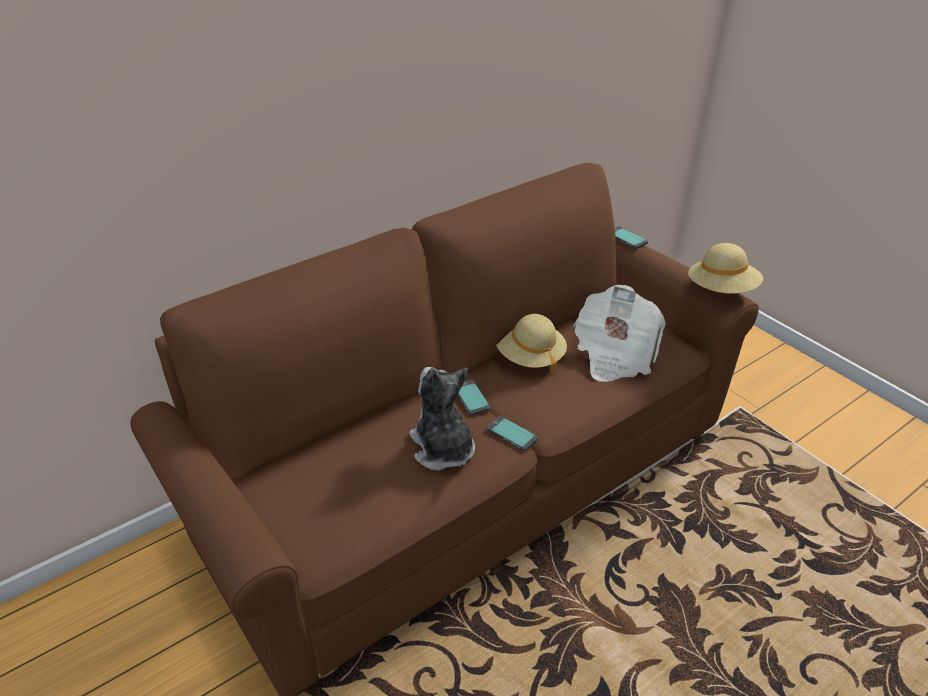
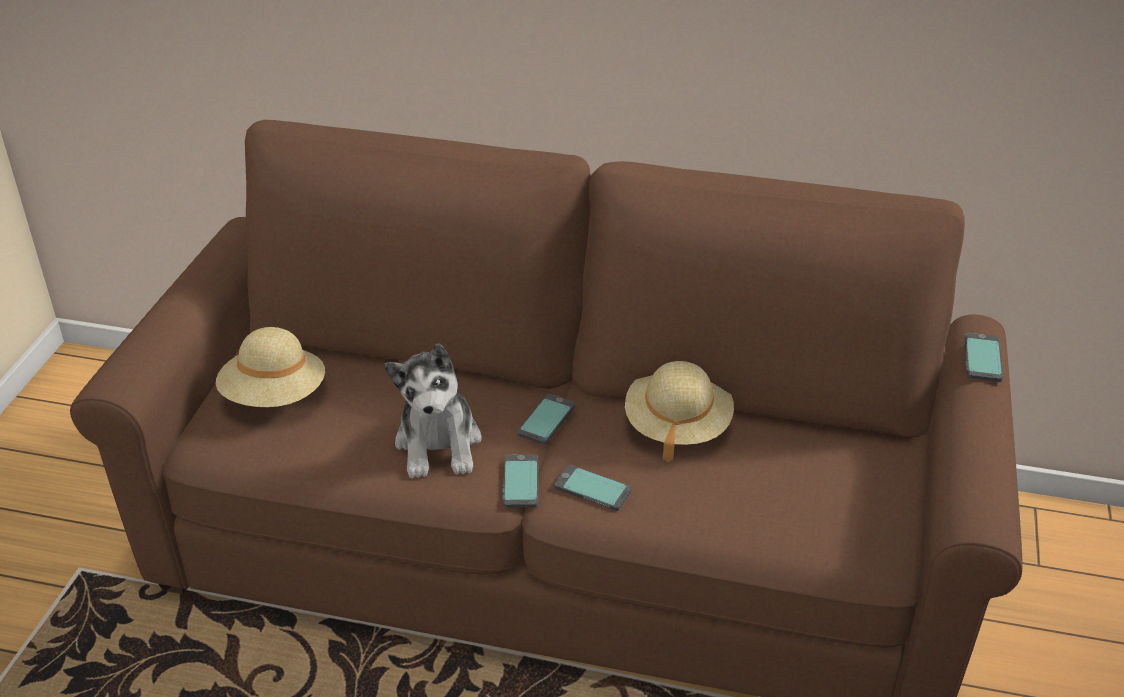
camera: 50 degrees right, 0 degrees up
(442, 449) = (439, 443): plush toy -> plush toy turned 150 degrees clockwise
(546, 411) = (592, 489): none -> phone
(614, 354) = (780, 494): newspaper -> none
(721, 290) = (981, 500): beige hat -> beige hat (274, 396)

